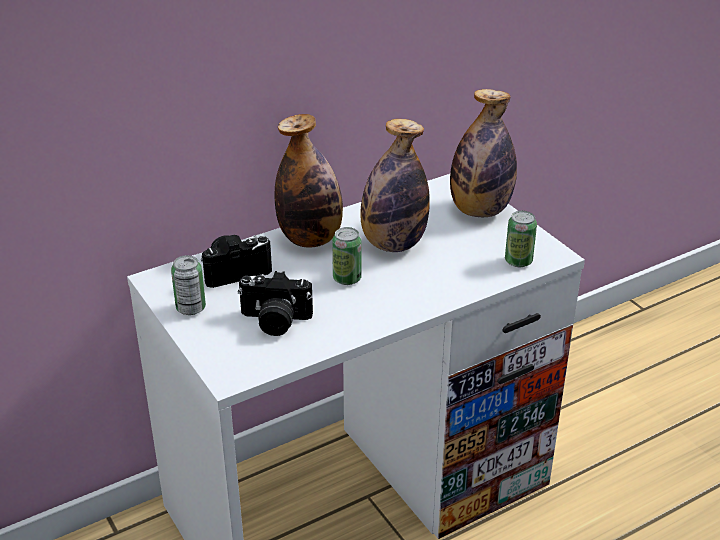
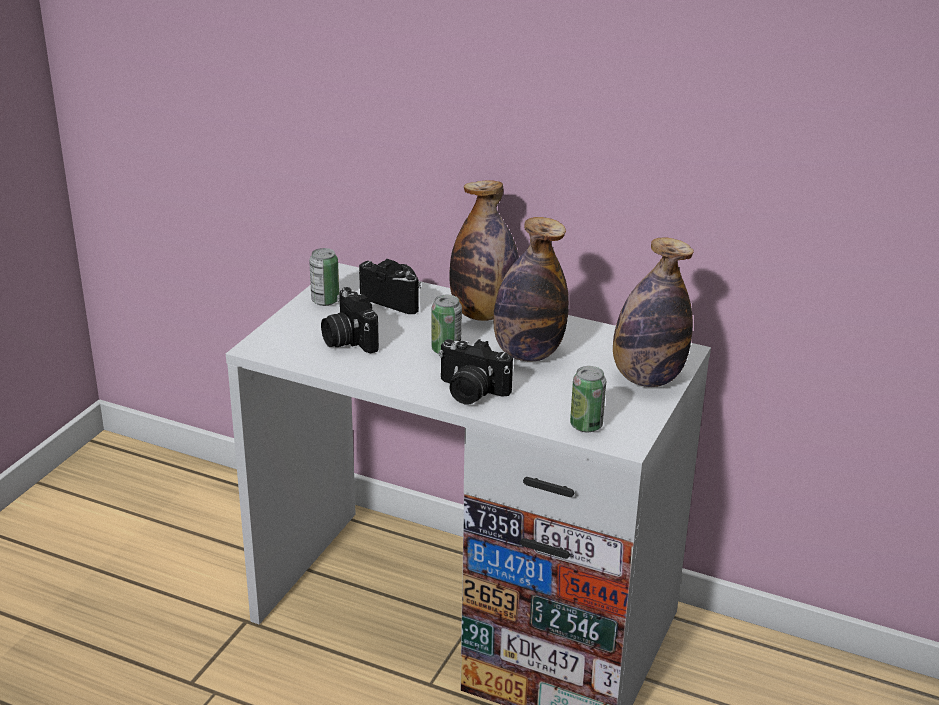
camera: 55 degrees right, 5 degrees down
(423, 292) = (470, 392): none -> camera

